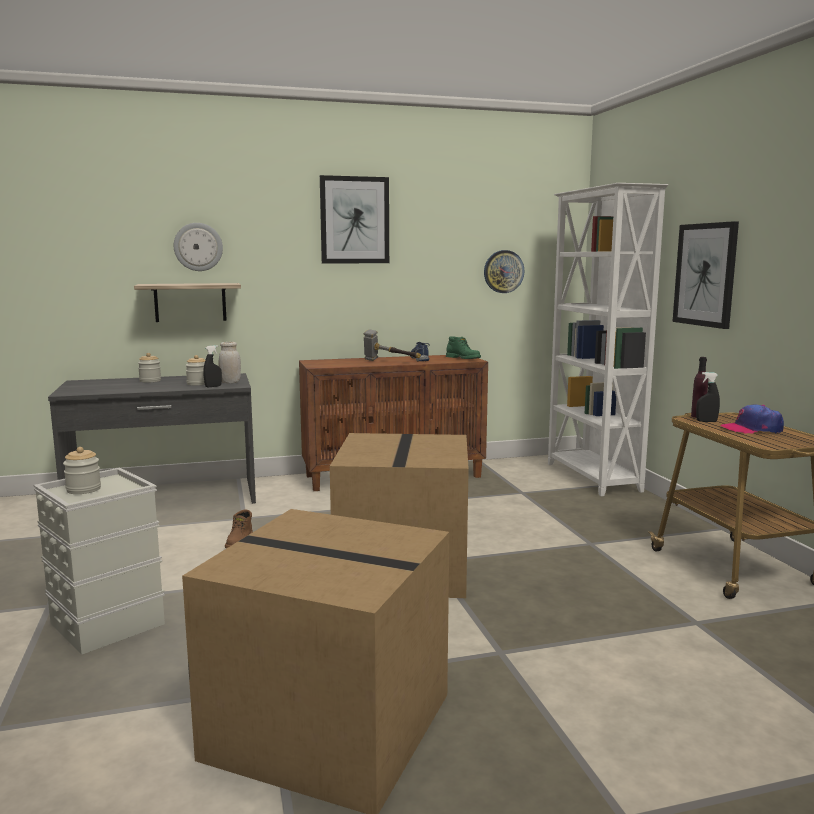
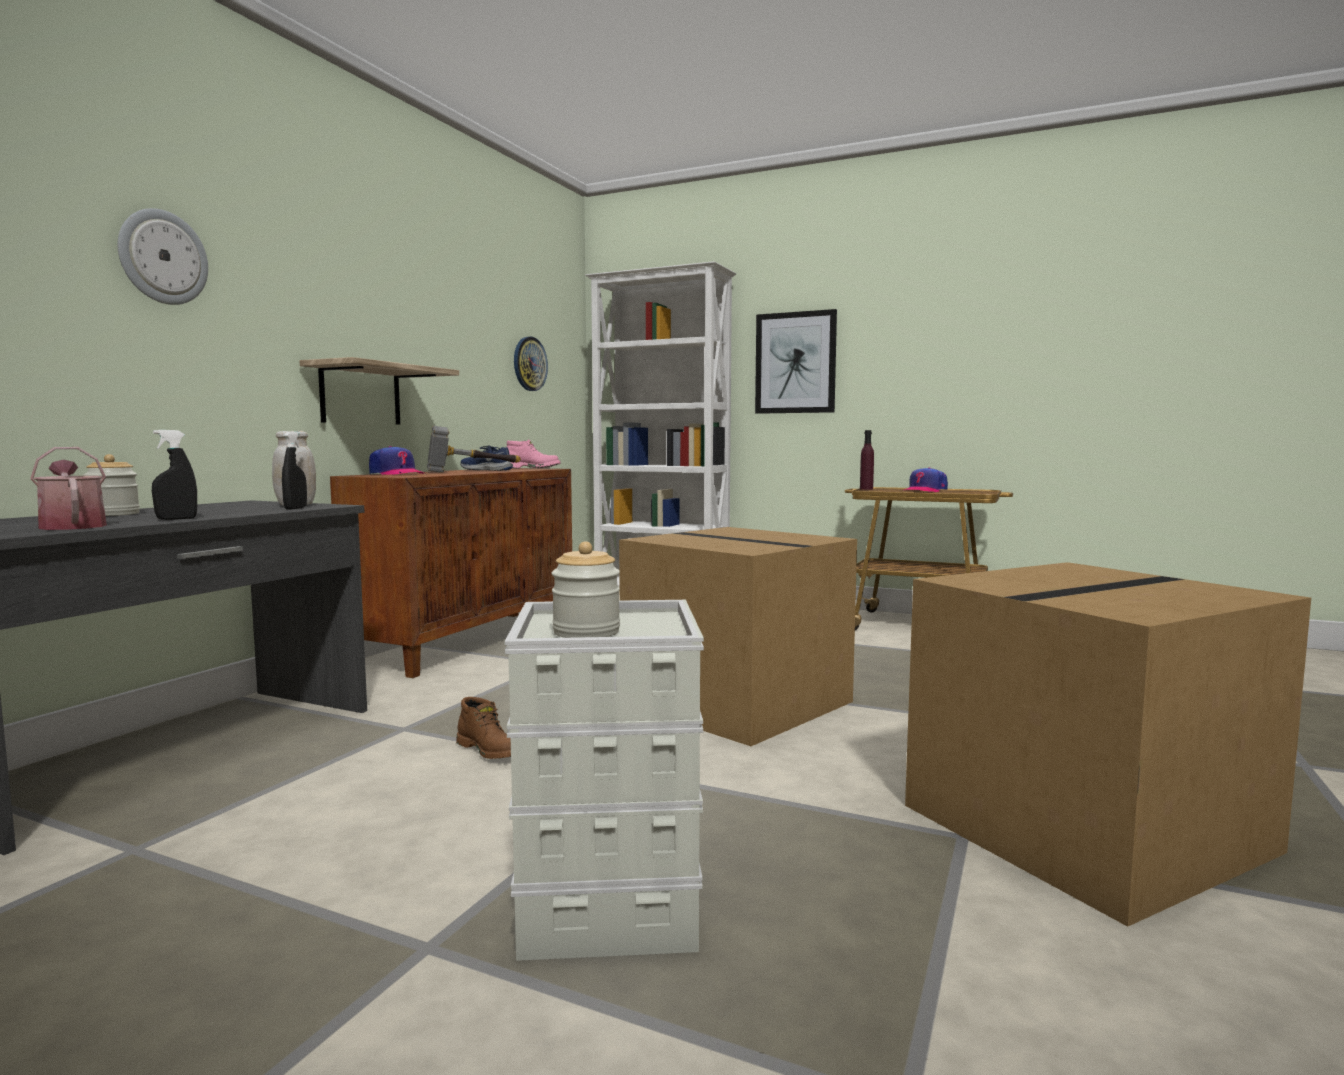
camera: 50 degrees left, 5 degrees down
(101, 390) = (72, 526): none -> watering can
(190, 302) = (149, 363): shelf -> shelf (360, 395)
(197, 383) = (243, 509): jar -> none
(335, 361) = (396, 474): none -> cap
(354, 220) = (387, 263): picture -> none
(463, 358) = (532, 468): green boot -> pink boot
(706, 421) = (882, 491): black spray bottle -> black spray bottle (176, 519)

